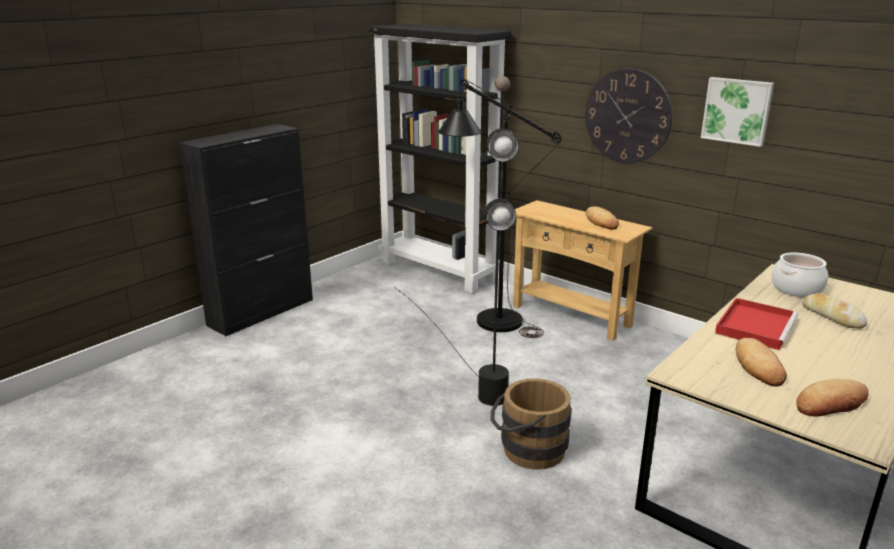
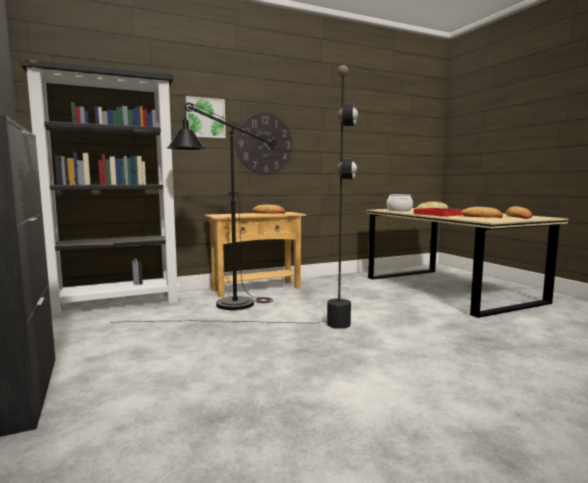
camera: 65 degrees left, 15 degrees down
(527, 449) = (410, 328): brown bucket -> none
(737, 110) = (324, 135): picture -> picture (205, 118)

